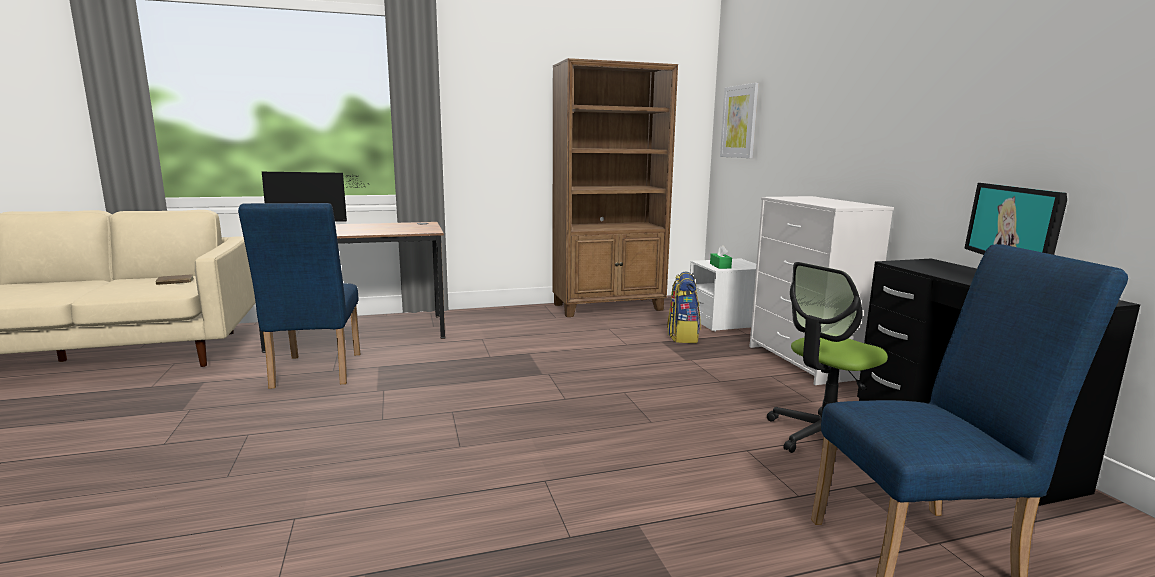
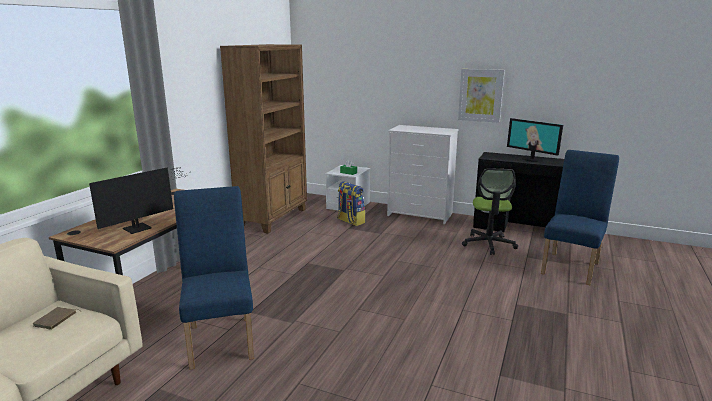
camera: 50 degrees left, 5 degrees up
(314, 373) = (222, 337): blue chair -> blue chair turned 135 degrees counterclockwise
(739, 121) = (323, 78): picture -> picture (480, 95)

